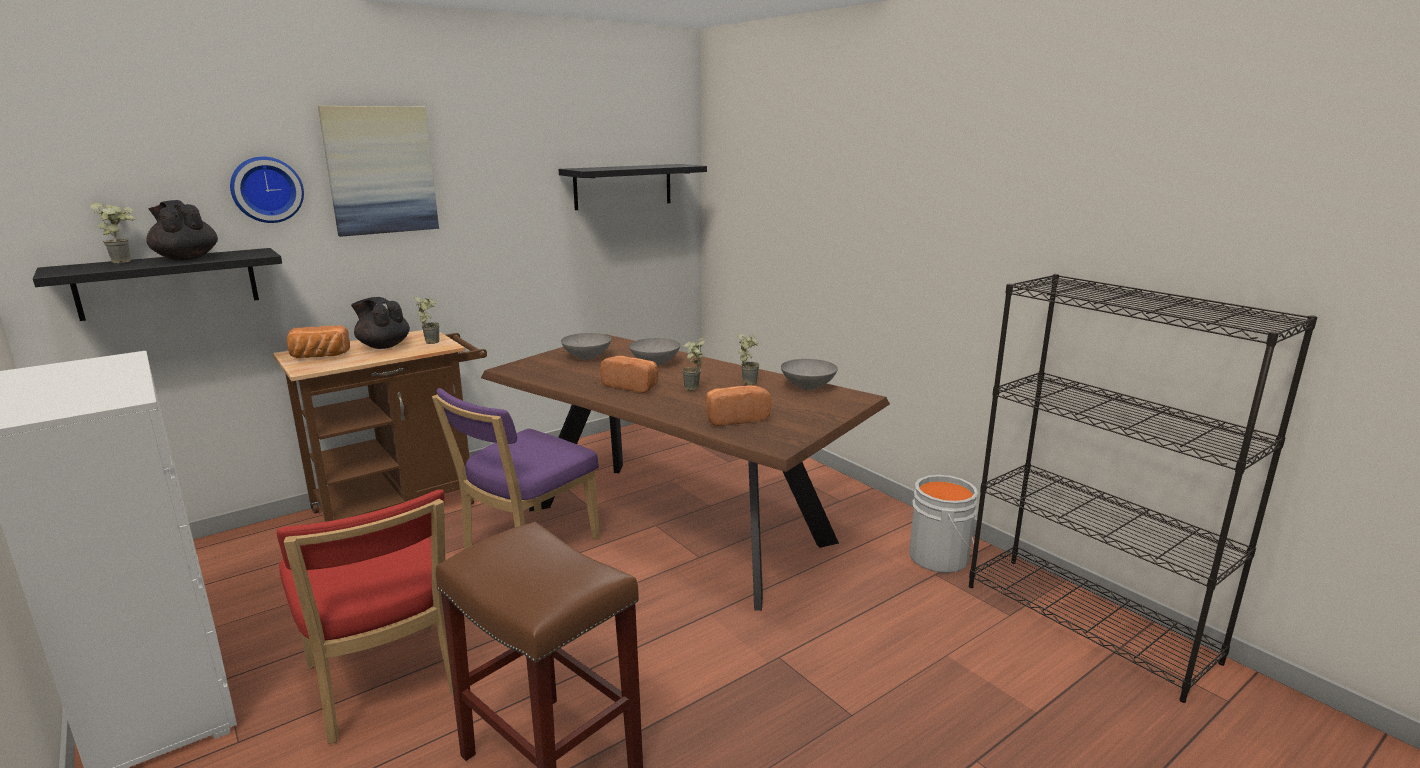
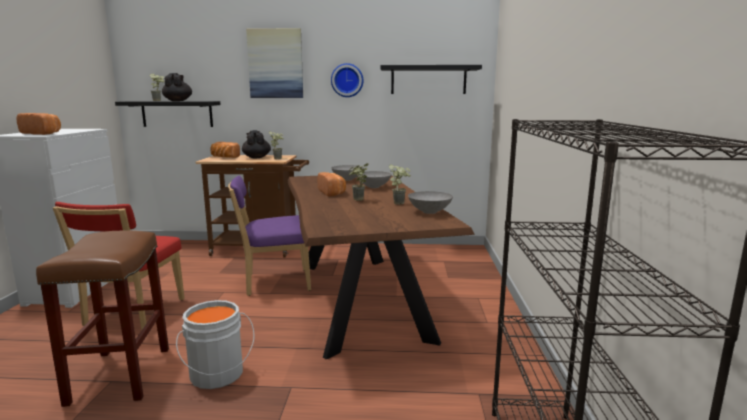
camera: 40 degrees right, 5 degrees down
(266, 189) = (221, 71): wall clock -> wall clock (347, 80)
(735, 418) = (340, 215): bread -> bread (43, 133)
(942, 557) = (504, 386): grey bucket -> grey bucket (217, 375)

